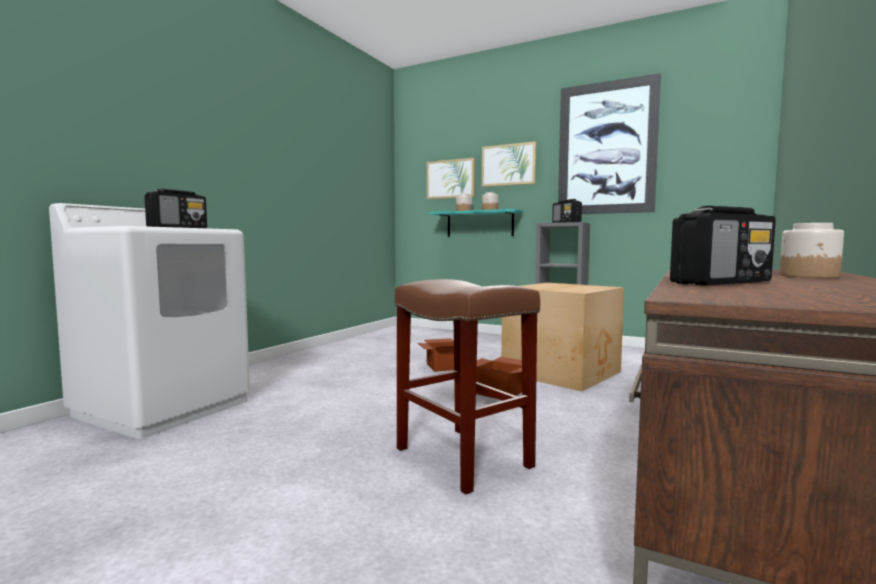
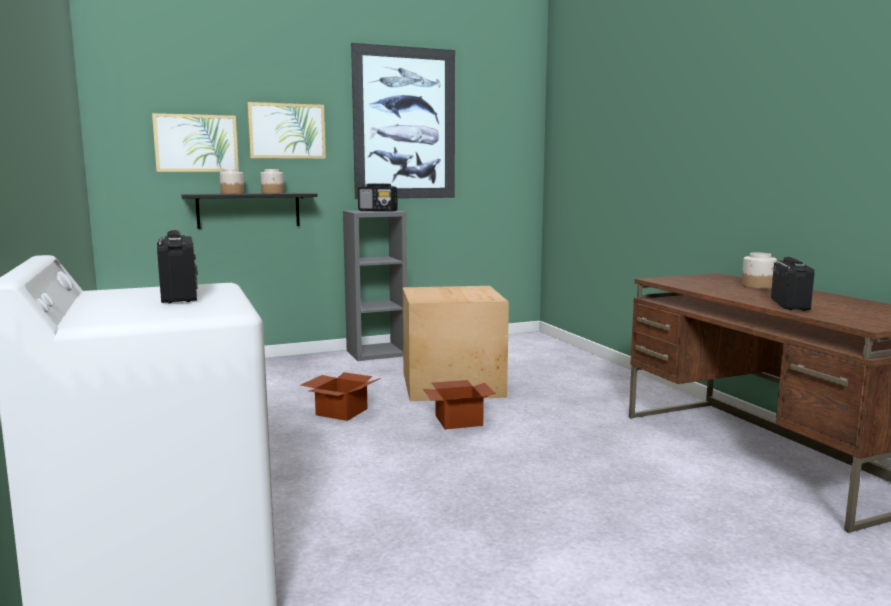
camera: 50 degrees left, 5 degrees up
(461, 457) = (571, 482): brown stool -> none
(479, 224) = (248, 210): turquoise shelf -> black shelf

